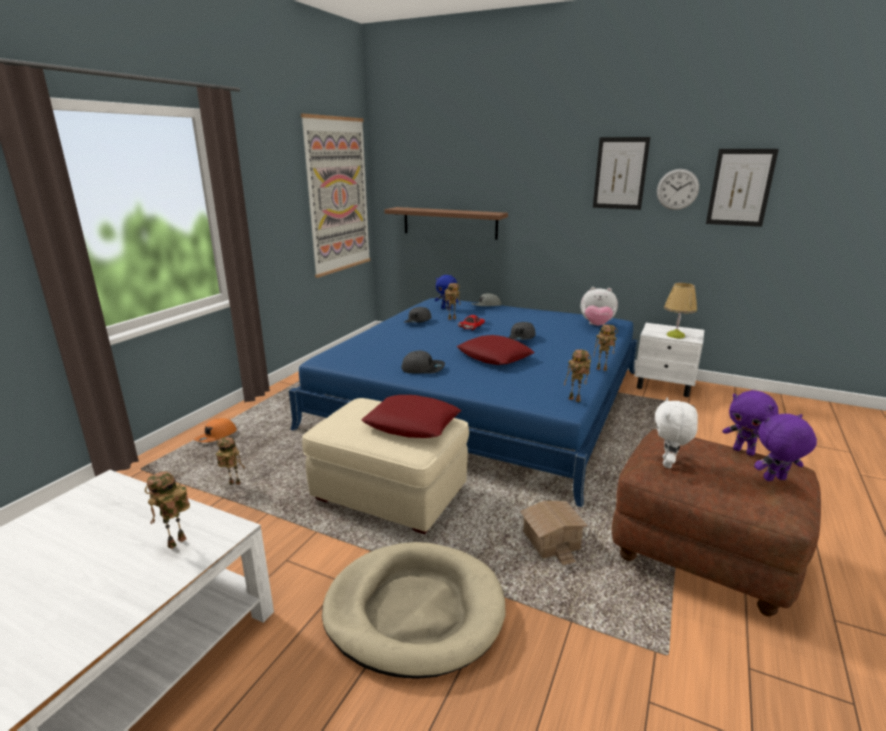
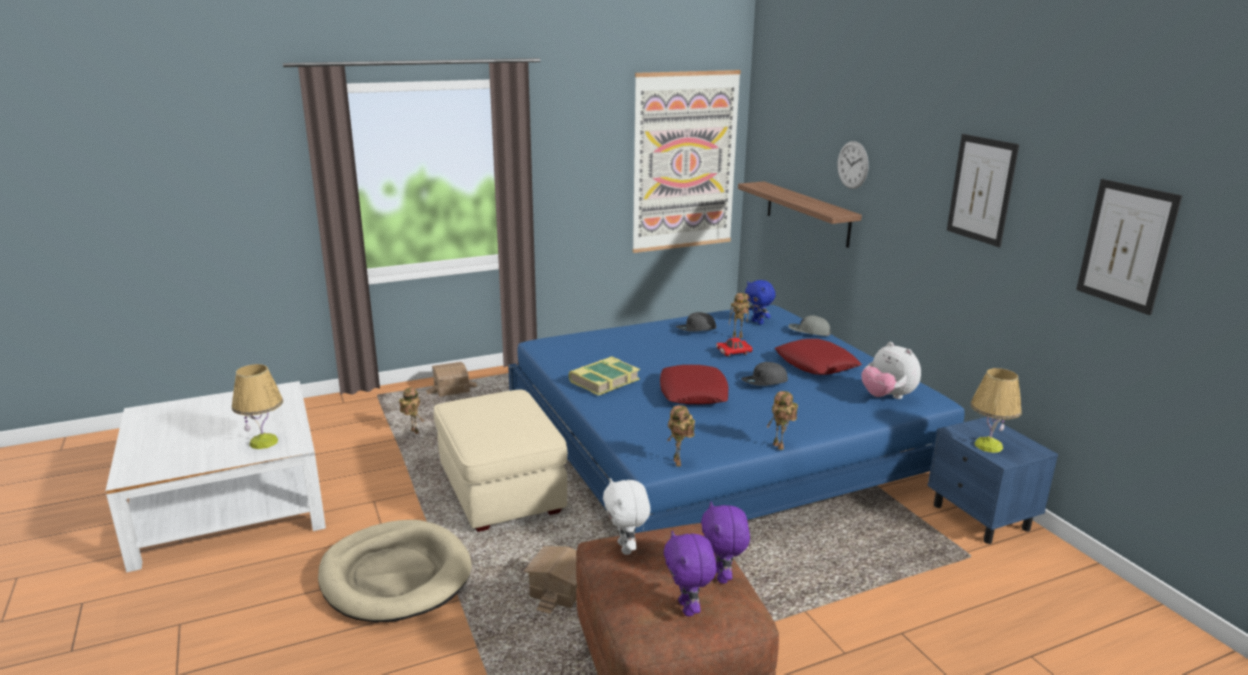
camera: 40 degrees right, 0 degrees up
(177, 544) = (264, 442): toy robot -> table lamp
(216, 436) = (452, 389): orange cap -> toy house
(412, 424) = (512, 426): red pillow -> red pillow (816, 364)
(423, 368) = (603, 381): grey cap -> book
(664, 386) = (981, 518): white nightstand -> blue nightstand
(668, 463) = (626, 548): white plush toy -> white plush toy turned 75 degrees counterclockwise
(677, 189) = (1046, 228): wall clock -> wall clock (852, 165)
(775, 480) = (688, 608): purple plush toy -> purple plush toy turned 135 degrees counterclockwise

